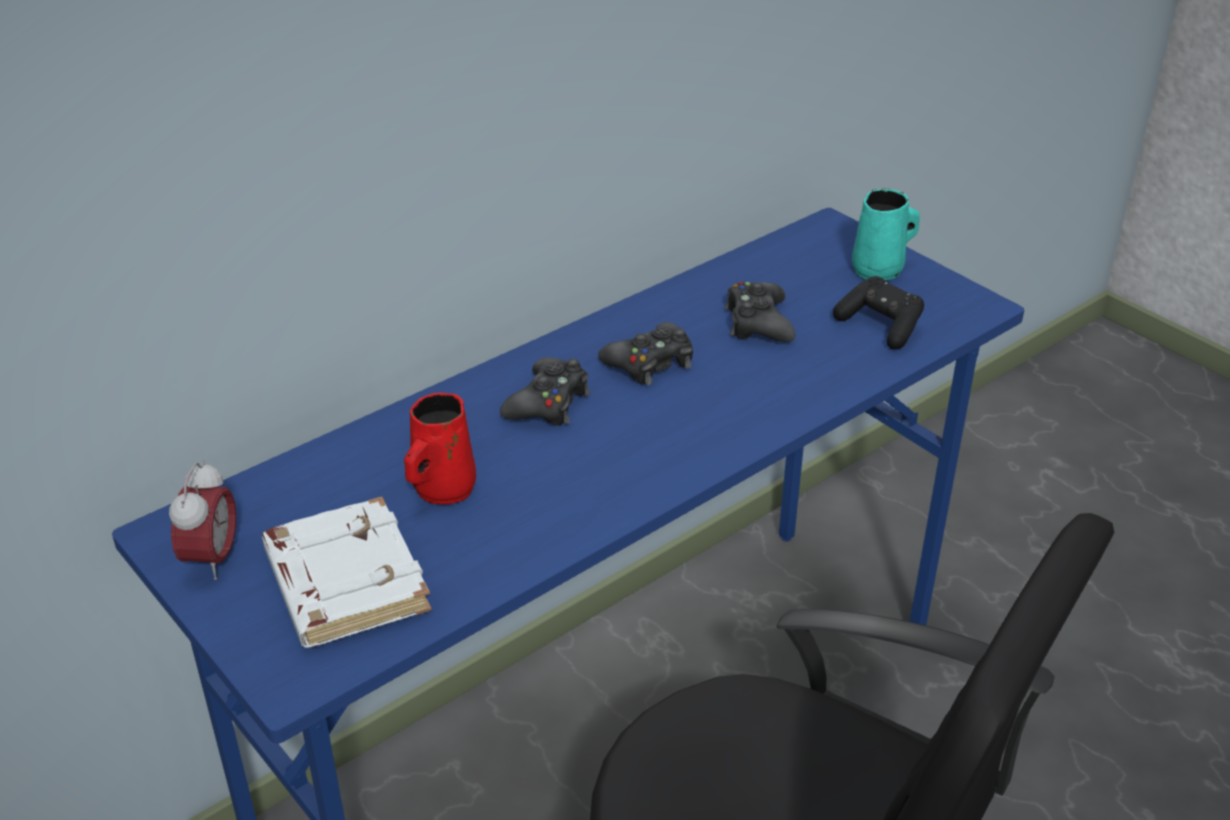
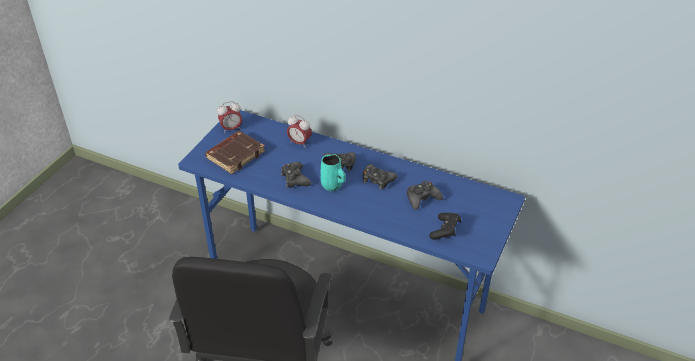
camera: 65 degrees right, 5 degrees up
(343, 582) = (235, 154): white book -> brown book
(403, 445) = (299, 143): none -> alarm clock
(442, 490) = (284, 158): red mug -> none
(546, 493) = (295, 179): none -> black game controller
(880, 270) = (486, 222): turquoise mug -> turquoise mug (332, 186)

